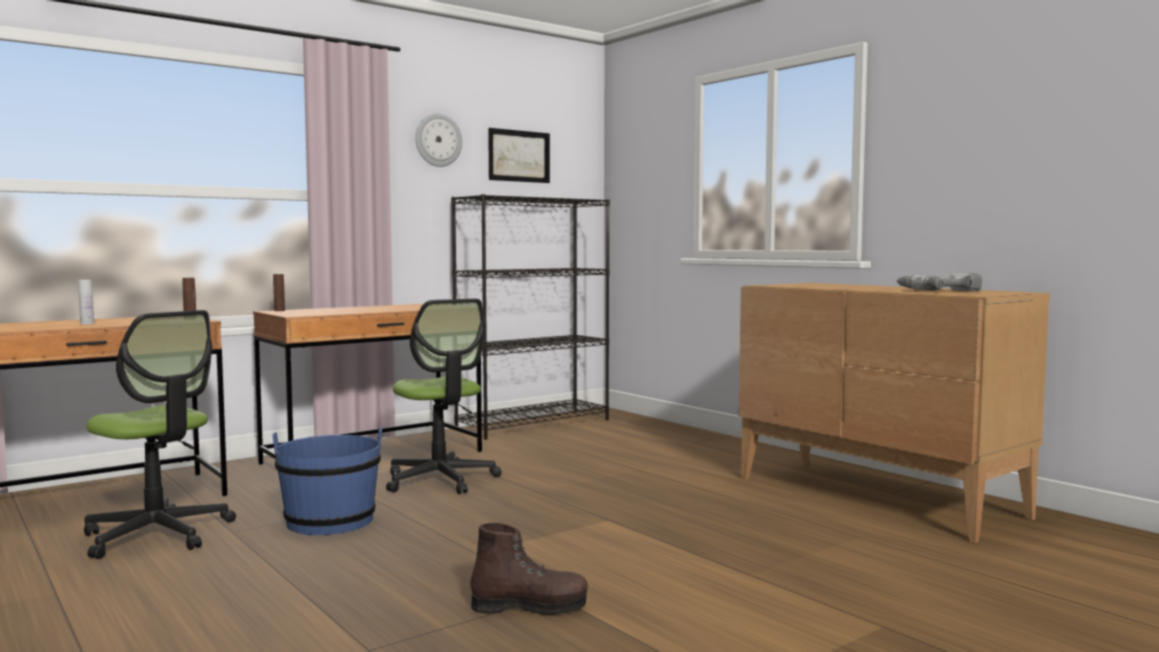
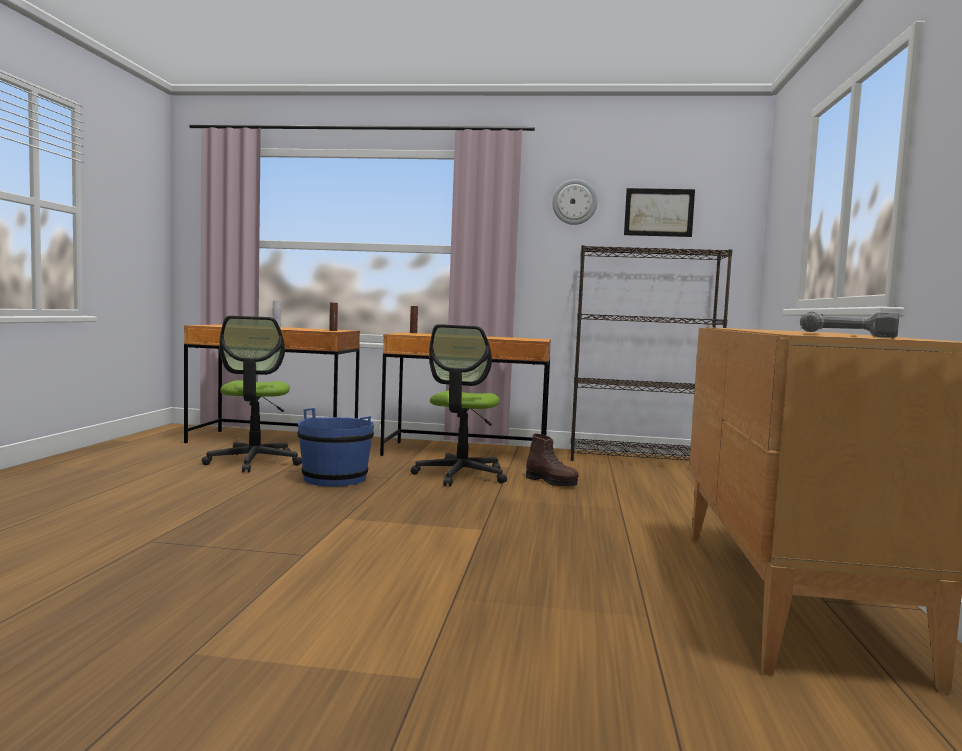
camera: 45 degrees right, 0 degrees up
(529, 606) = (272, 555): brown boot -> brown boot (551, 482)

